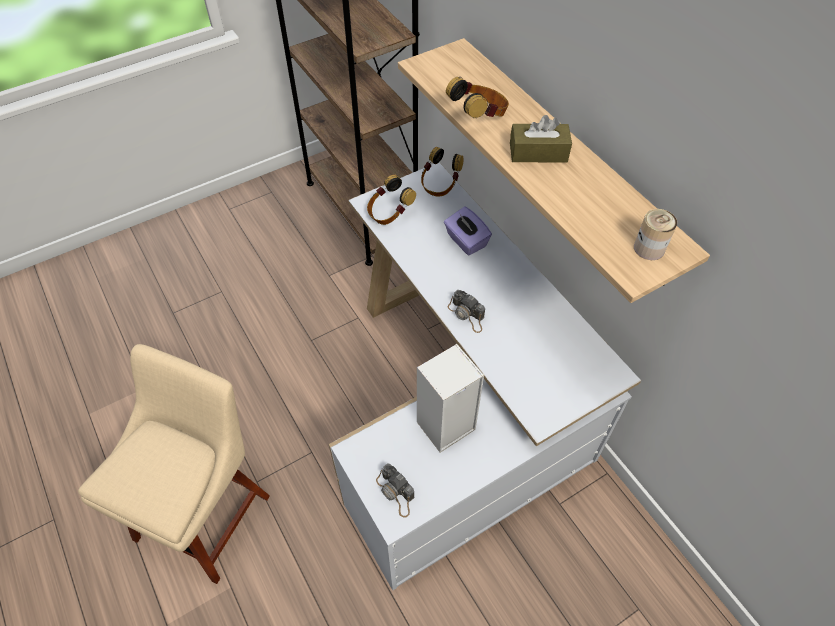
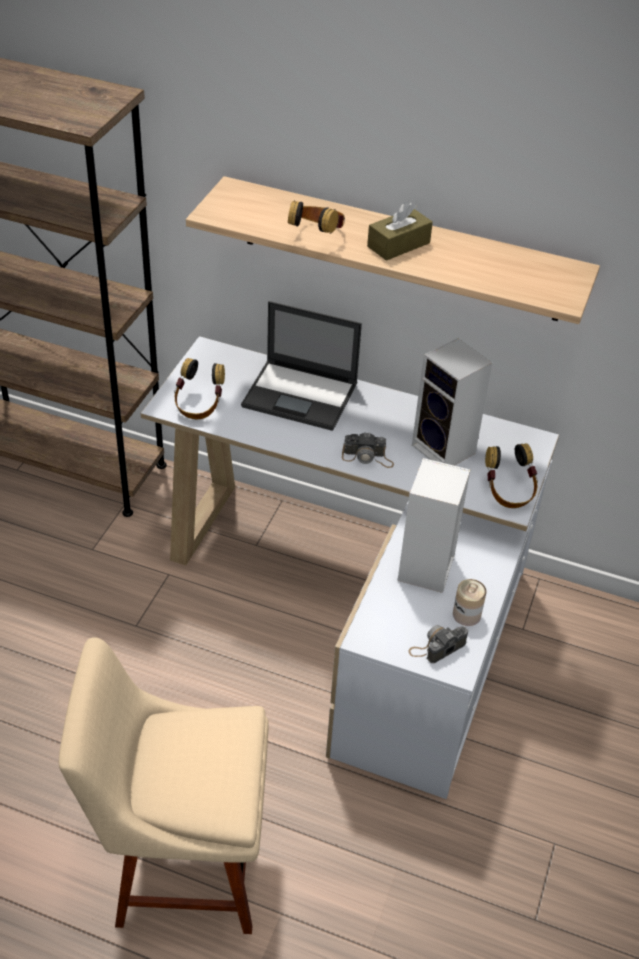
camera: 40 degrees left, 10 degrees down
(206, 511) = (181, 863): beige chair -> beige chair turned 75 degrees counterclockwise
(396, 493) = (437, 647): camera -> camera turned 135 degrees clockwise
(440, 185) = (223, 357): headphones -> headphones (508, 492)
(466, 241) = (301, 395): purple tissue box -> laptop
(532, 342) = (446, 450): none -> speaker
(649, 248) = (556, 279): can -> can (466, 614)

